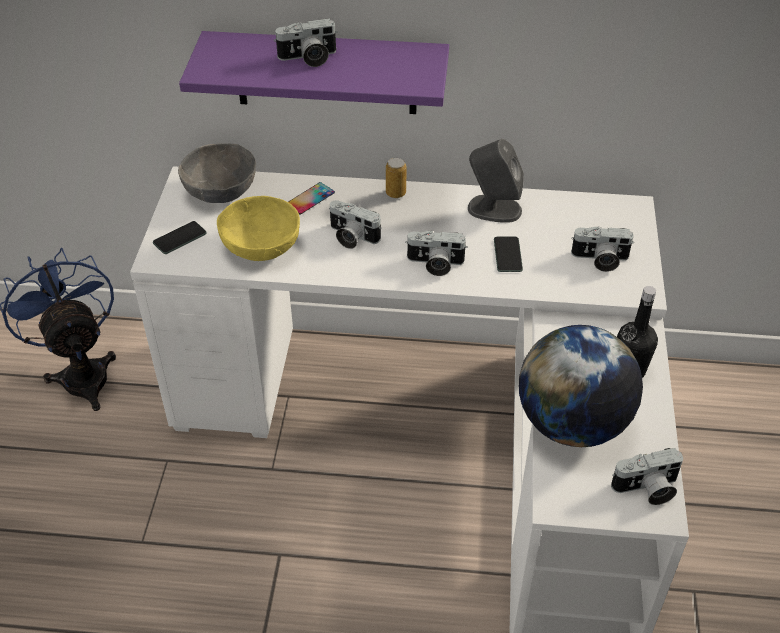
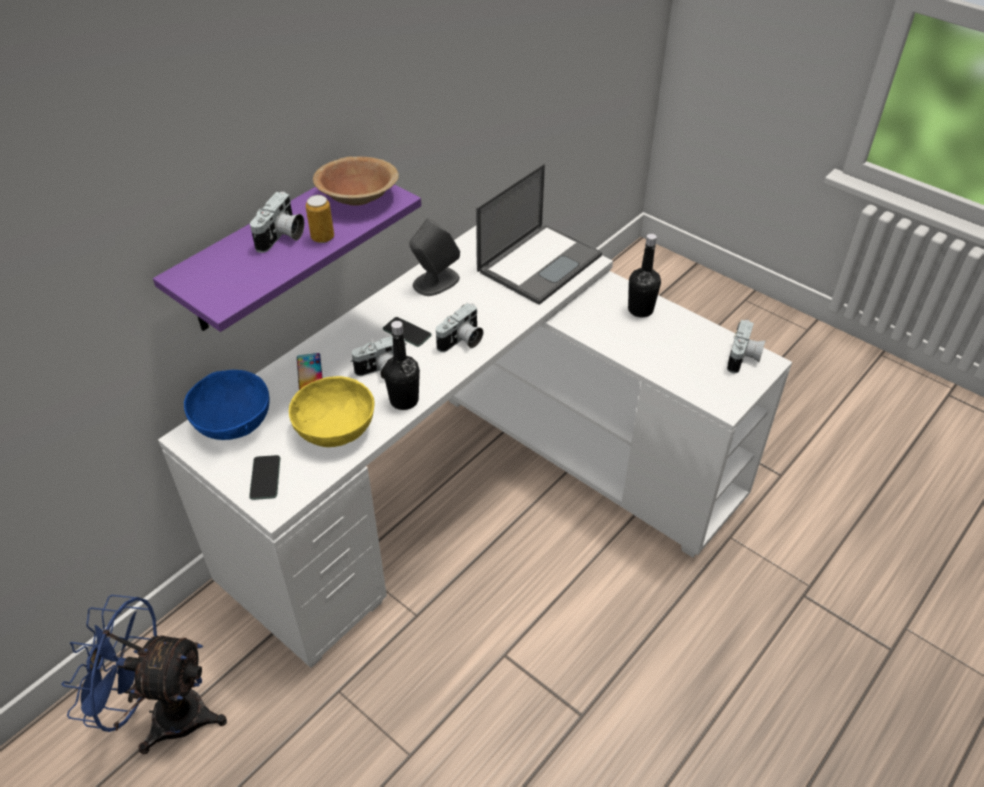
camera: 55 degrees left, 0 degrees up
(221, 190) = (233, 421): grey bowl -> blue bowl
(328, 267) = (404, 400): none -> black bottle
(395, 193) = (360, 321): can -> can (322, 237)
(403, 67) = (358, 197): none -> brown bowl
(508, 255) = (490, 300): phone -> phone (407, 332)
(572, 424) = (665, 361): globe -> none
(600, 260) = (540, 262): camera -> laptop

